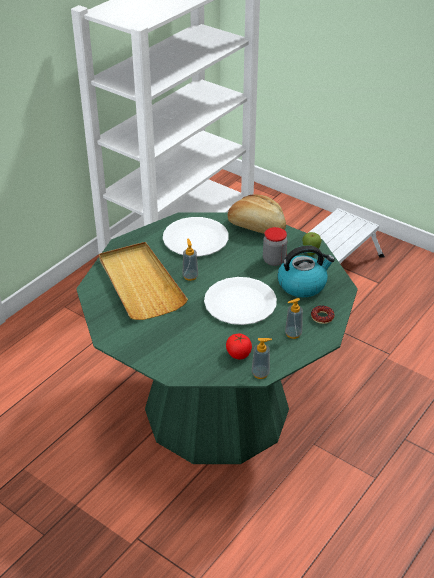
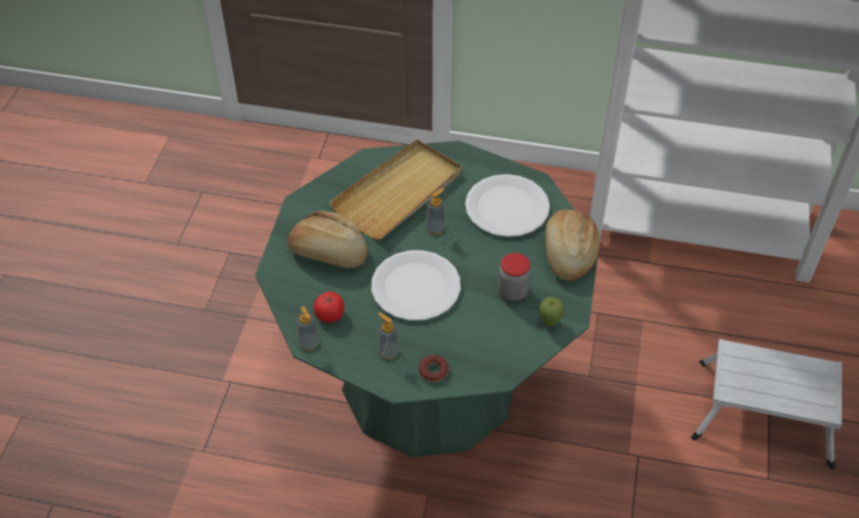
camera: 65 degrees right, 10 degrees up
(175, 337) = (328, 253): none -> bread
(302, 284) = (483, 333): kettle -> none

